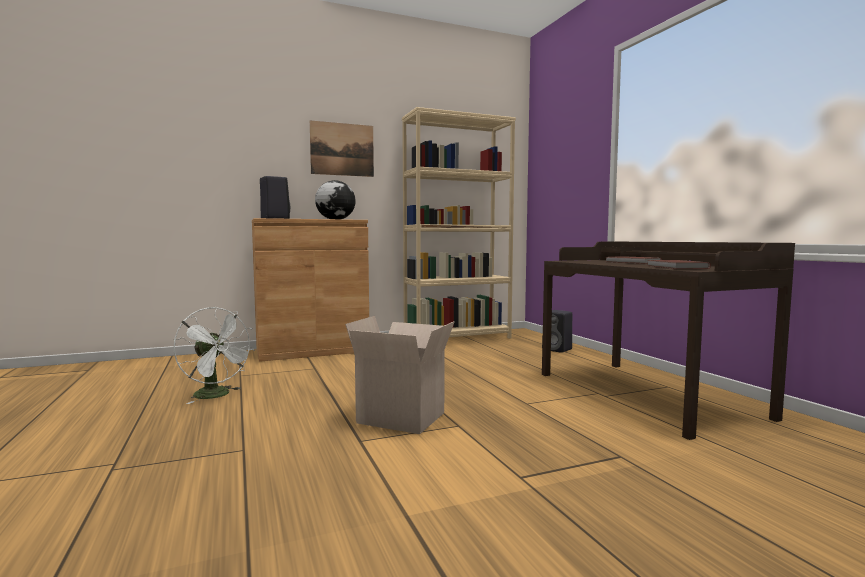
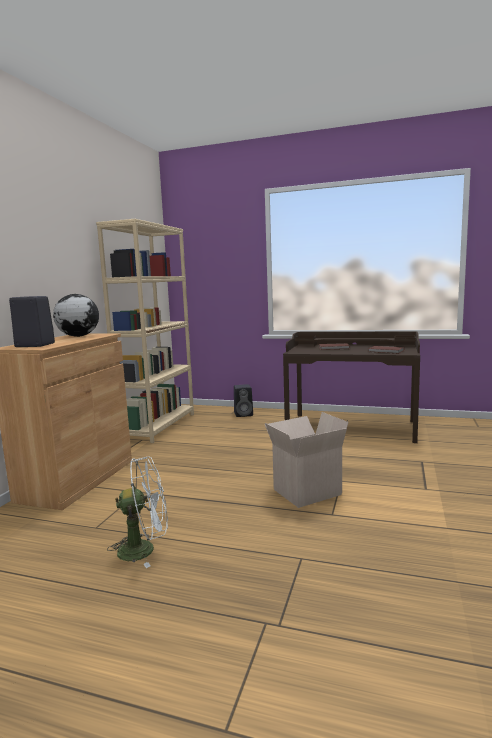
camera: 50 degrees left, 5 degrees up
(342, 149) = (55, 256): picture -> none

